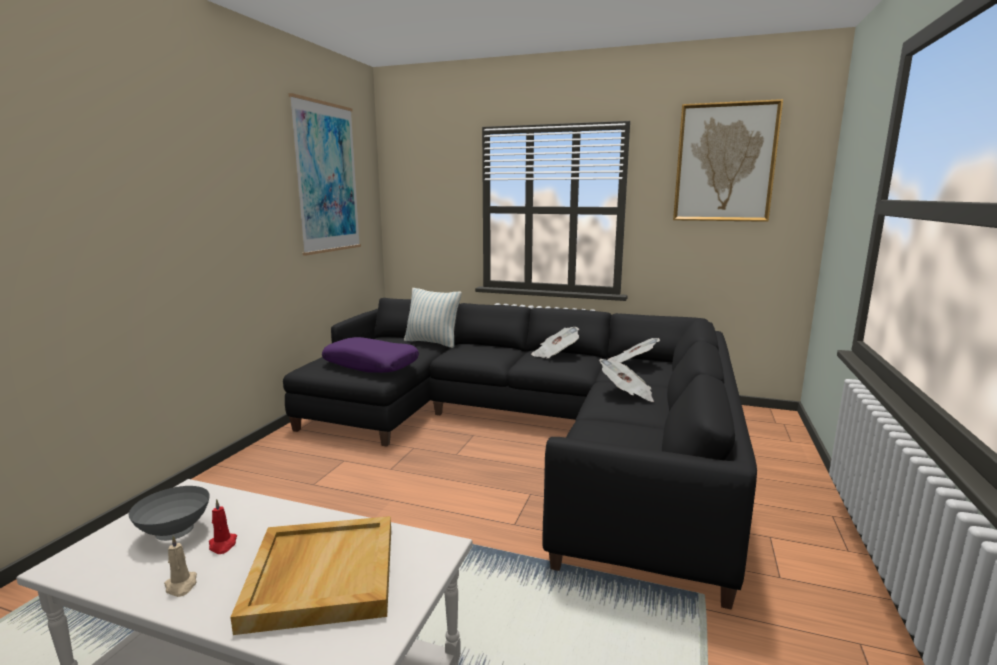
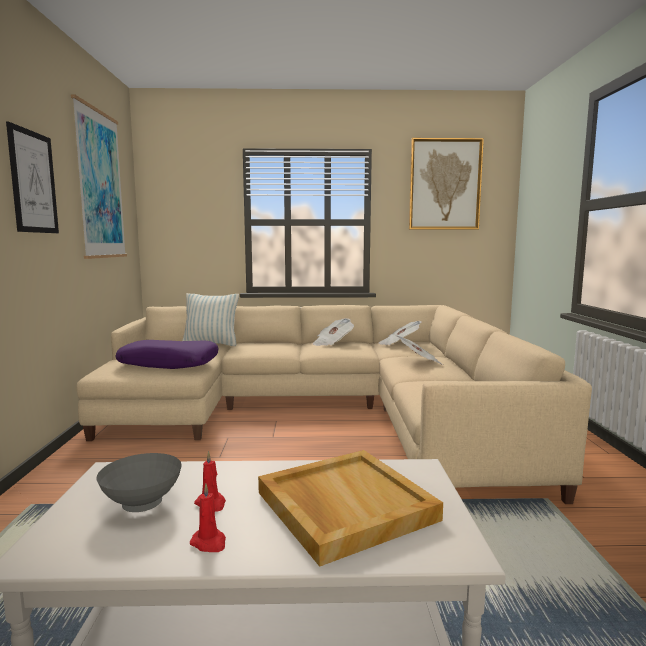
camera: 20 degrees left, 5 degrees down
(181, 585) = (209, 543): beige candle -> red candle
(239, 190) = (33, 182): none -> picture
(529, 430) = (322, 411): black sofa -> beige sofa

